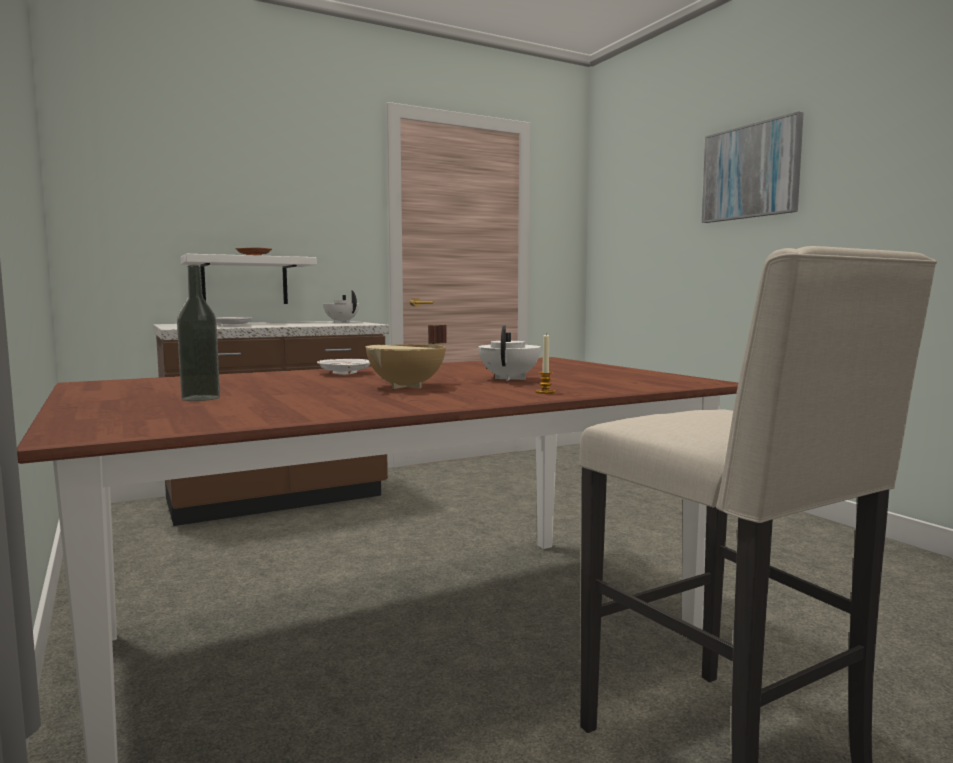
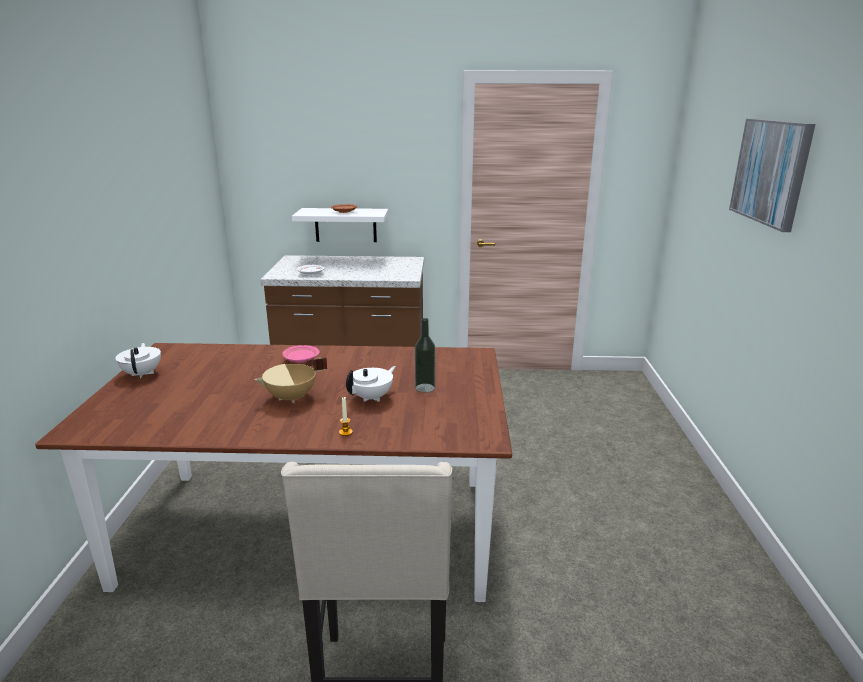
camera: 30 degrees right, 15 degrees up
(200, 398) = (173, 391): bottle -> bottle (425, 388)
(341, 322) = (403, 265): white teapot -> white teapot (142, 374)
(344, 373) = (301, 359): white plate -> pink plate

